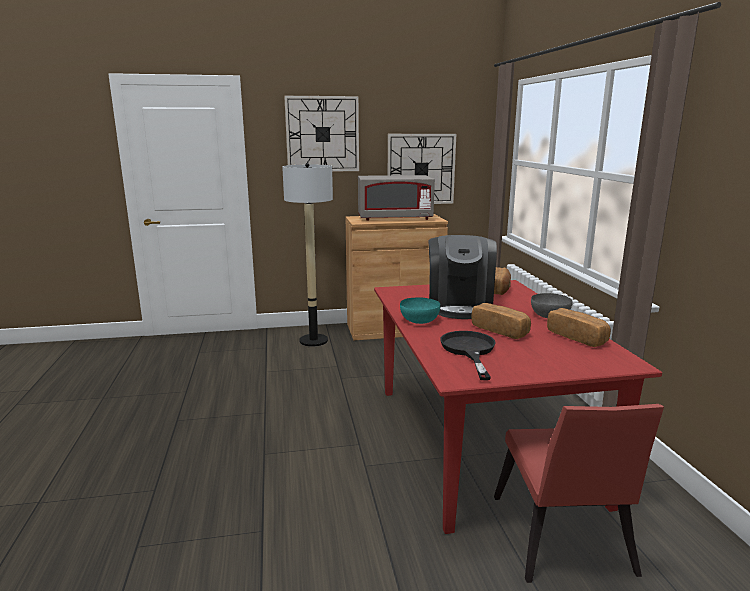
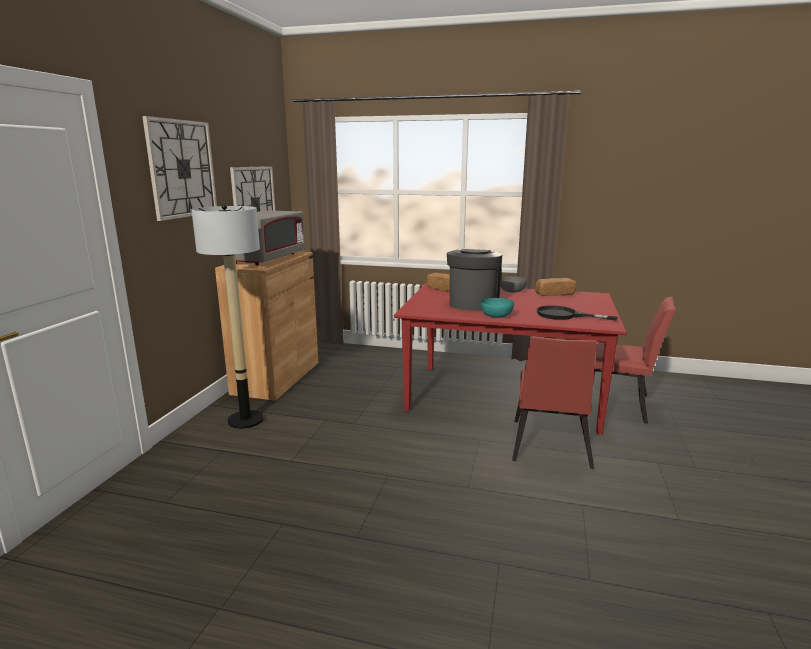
camera: 65 degrees left, 0 degrees up
(376, 492) = (549, 447): none -> red chair
(459, 306) = (473, 303): coffee machine -> coffee machine turned 105 degrees counterclockwise
(500, 330) = (532, 304): bread -> none

